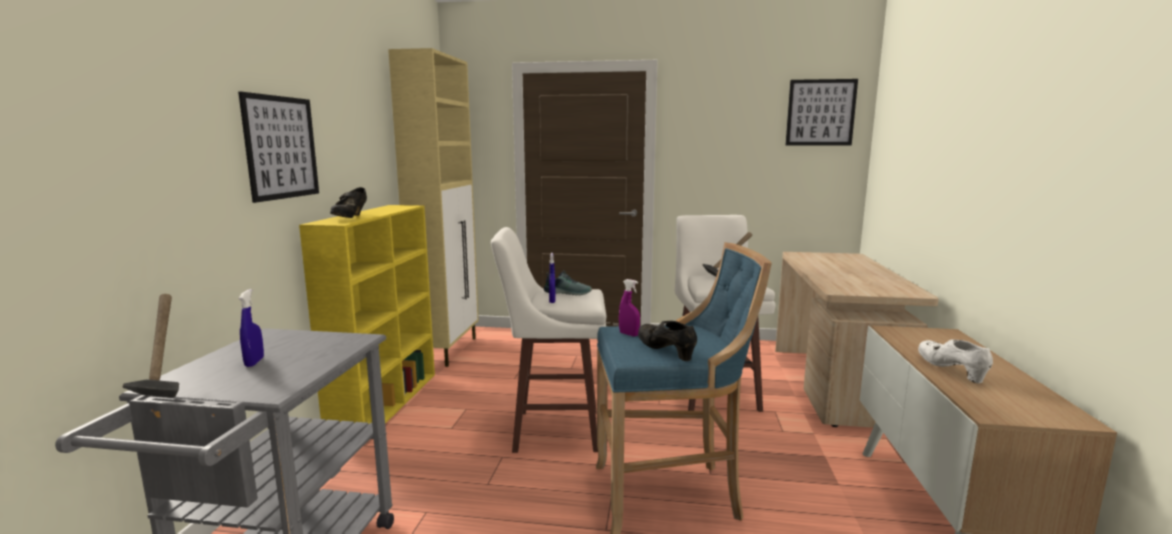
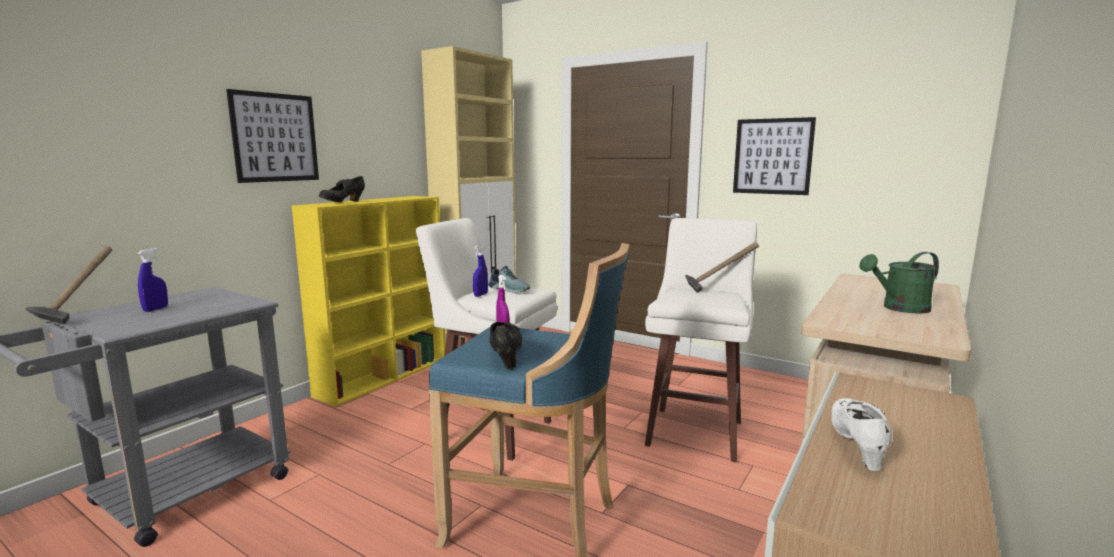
camera: 25 degrees right, 0 degrees up
(820, 112) = (915, 94): picture -> picture (772, 156)
(860, 274) = (899, 308): none -> green watering can

